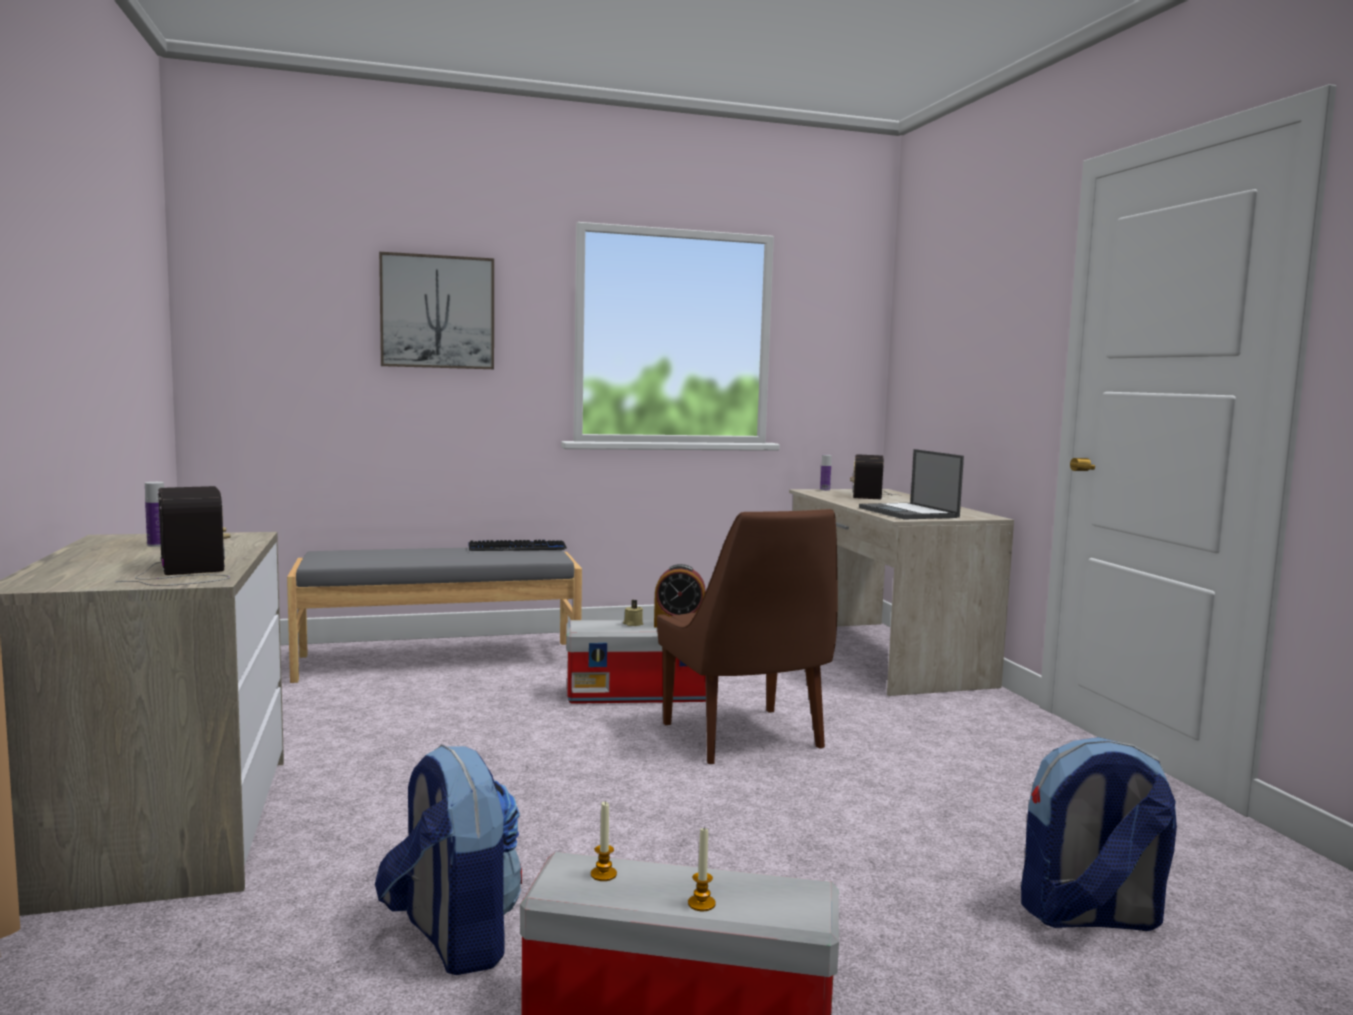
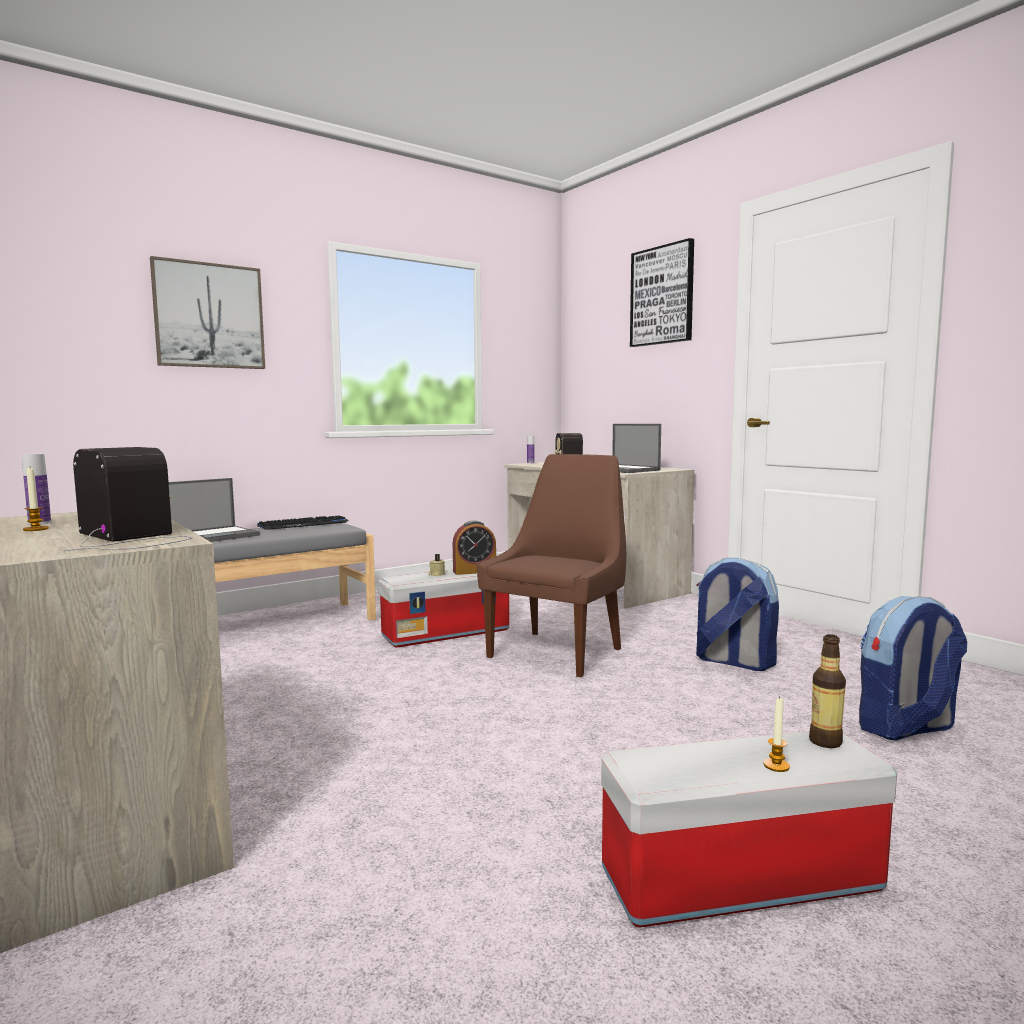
camera: 20 degrees left, 0 degrees up
(410, 554) = (212, 536): none -> laptop
(452, 938) = (484, 858): backpack -> backpack (733, 661)
(603, 874) = (672, 760): candle -> candle (36, 529)
(745, 738) = (558, 652): brown chair -> brown chair turned 105 degrees counterclockwise
(794, 892) = (825, 742): none -> bottle
(994, 280) = (662, 295): none -> picture

